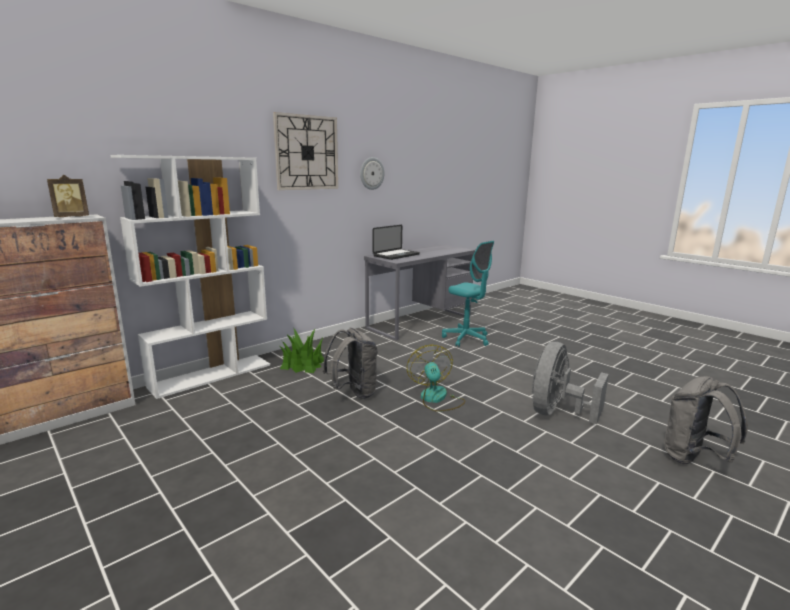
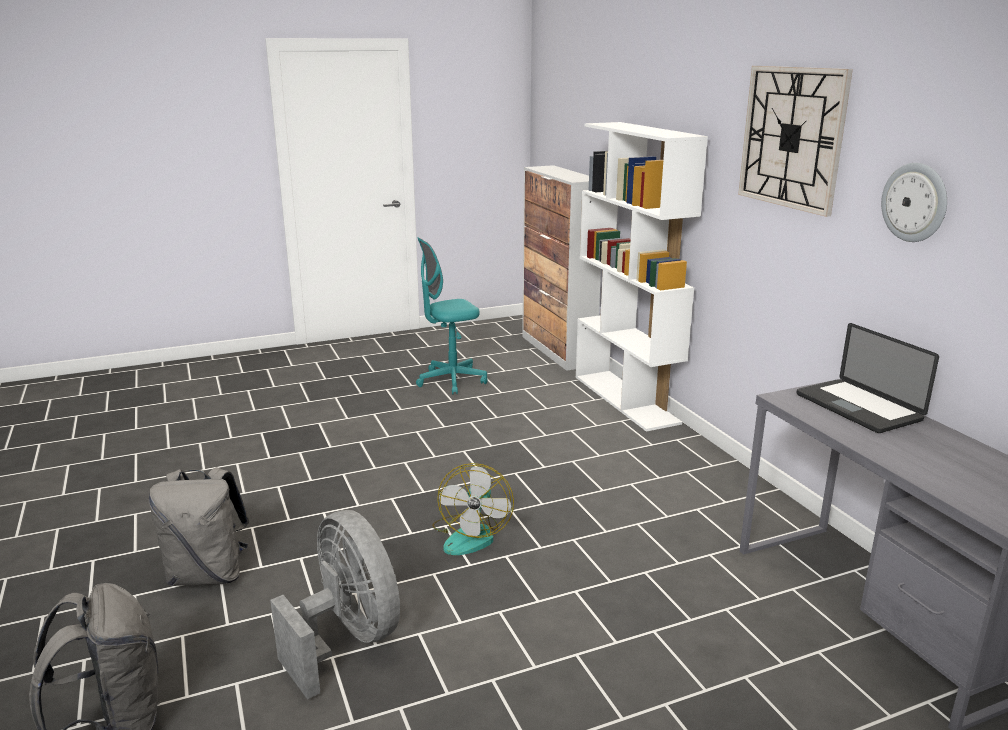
camera: 110 degrees right, 5 degrees up
(71, 217) = (574, 177): picture frame -> none
(302, 364) = (641, 452): potted plant -> none
(353, 393) = (528, 476): grey backpack -> grey backpack (208, 575)
(436, 399) = (471, 535): fan -> fan turned 90 degrees clockwise
(466, 339) = (741, 655): turquoise office chair -> turquoise office chair (451, 381)

